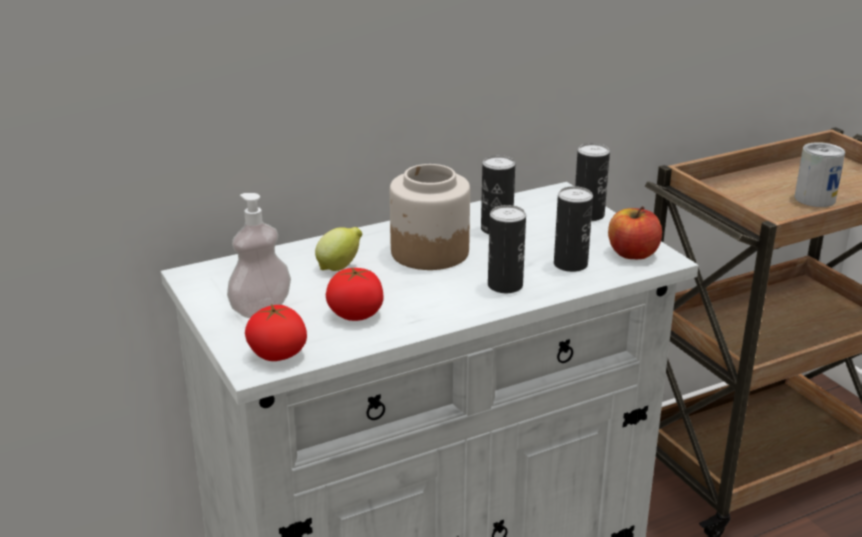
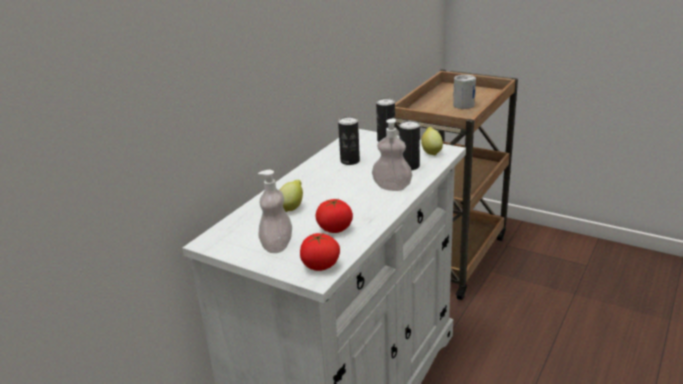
camera: 30 degrees left, 0 degrees up
(429, 252) = (330, 184): jar -> none
(505, 285) = (392, 187): can -> soap dispenser
(632, 254) = (431, 152): apple -> lemon

